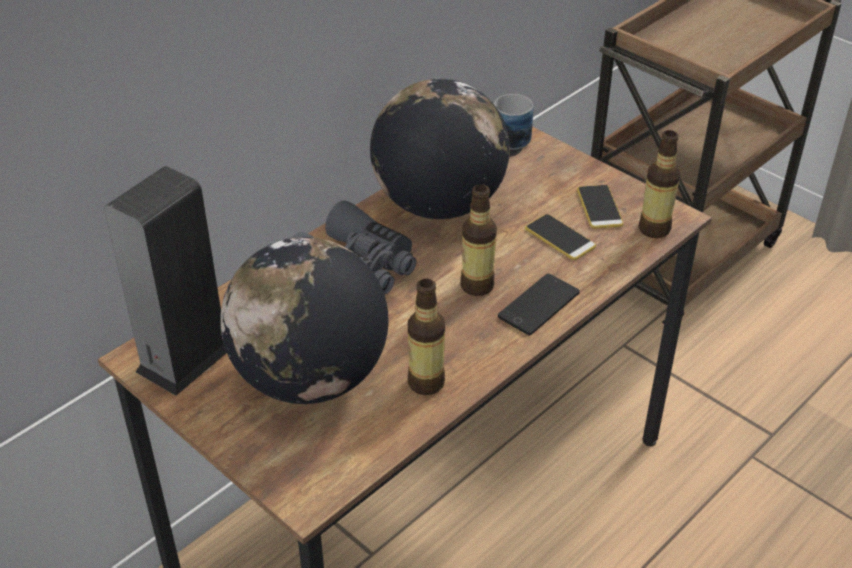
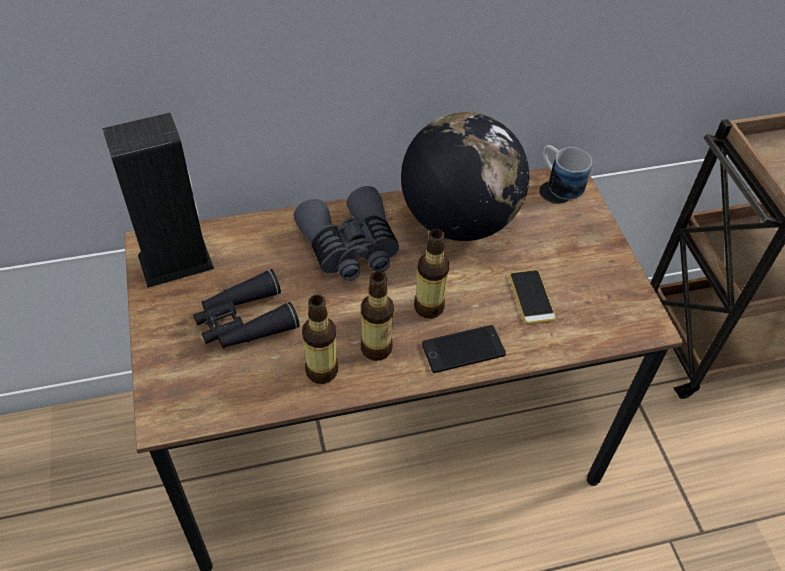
camera: 30 degrees right, 10 degrees up
(309, 378) = (244, 321): globe -> black binoculars
(599, 207) = (589, 285): phone -> none
(654, 229) = (620, 328): bottle -> bottle (376, 348)

